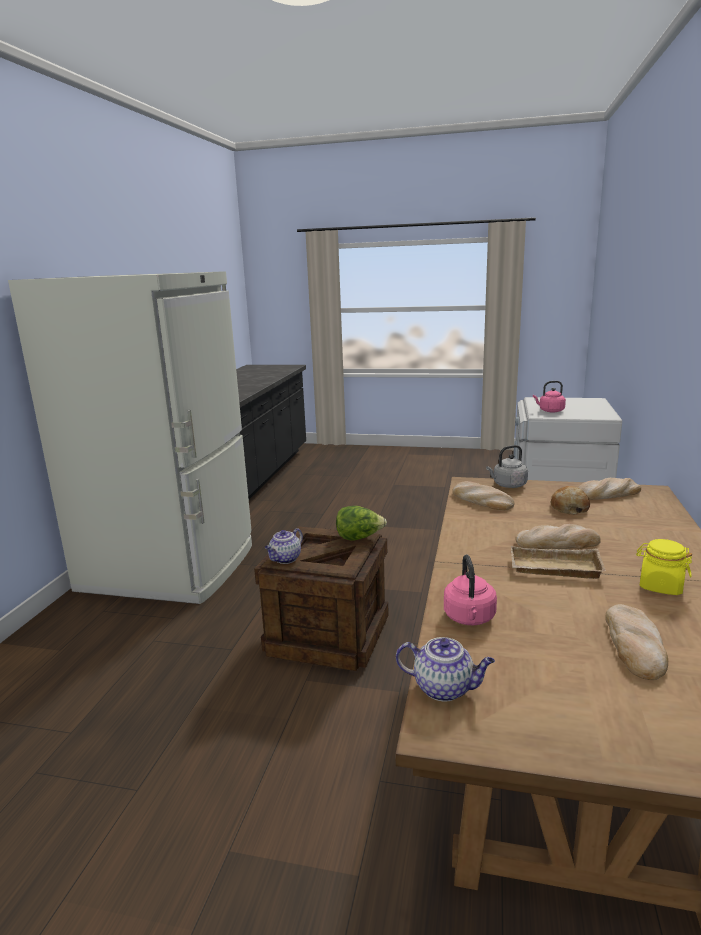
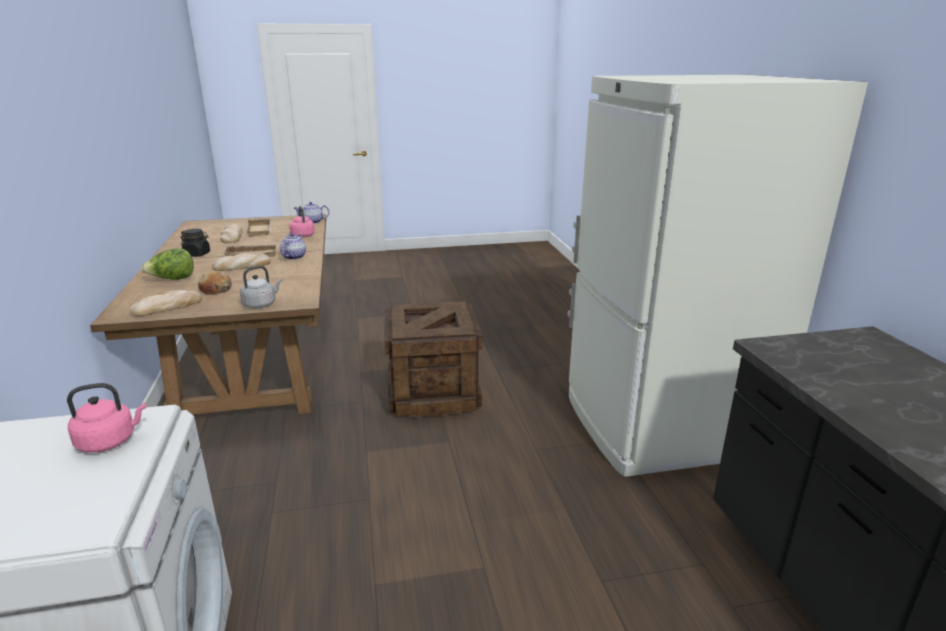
camera: 155 degrees right, 5 degrees up
(285, 559) = (451, 306): teapot -> teapot (294, 257)
(359, 538) = (406, 329): lettuce -> lettuce (173, 280)
(481, 500) = (290, 287): bread -> none
(575, 665) = (261, 230): none -> beige tray
(660, 586) = (197, 254): yellow jar -> black jar

